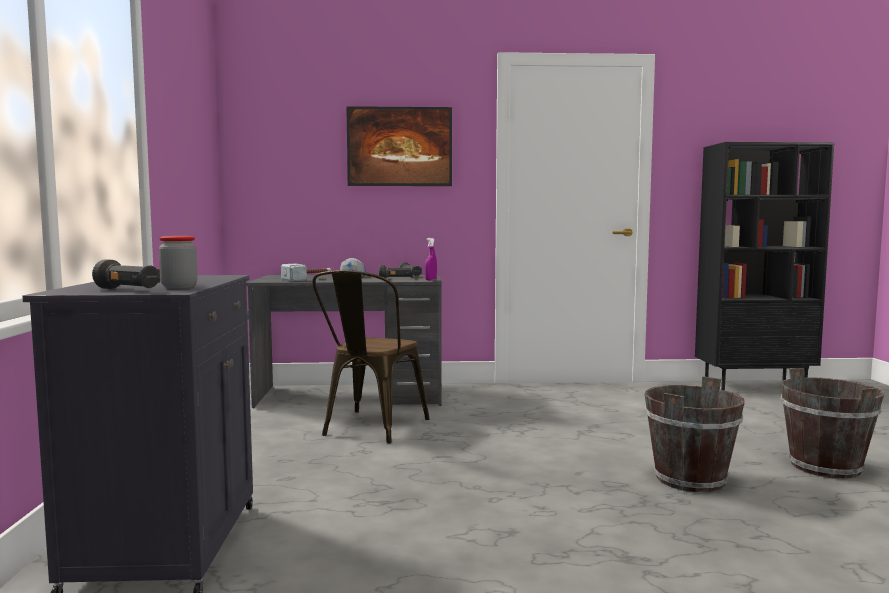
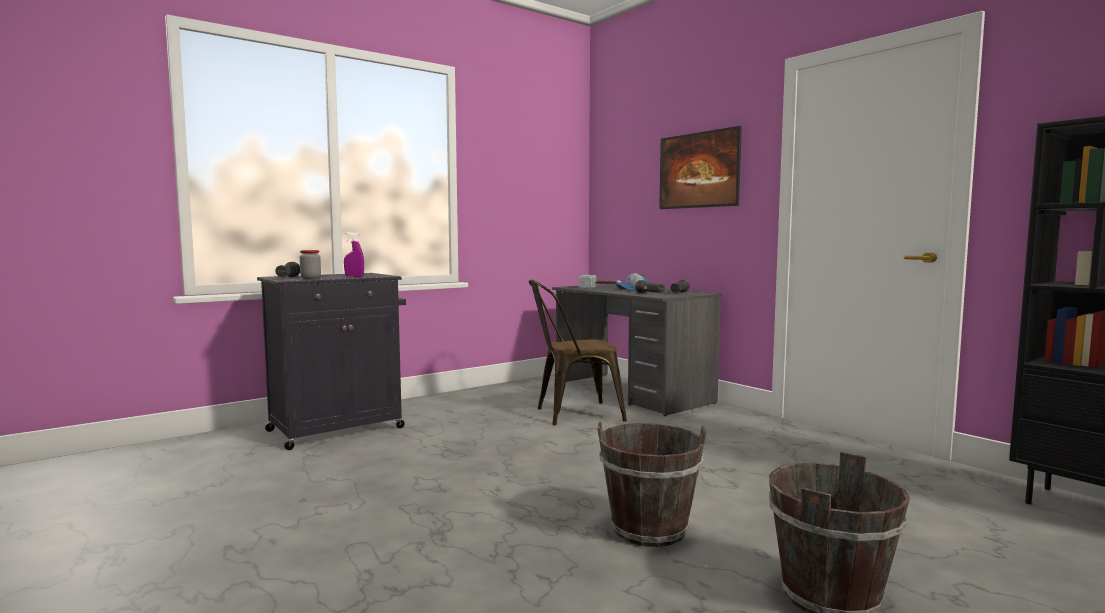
camera: 55 degrees right, 0 degrees up
(430, 280) = (666, 296): purple spray bottle -> purple spray bottle (354, 276)

